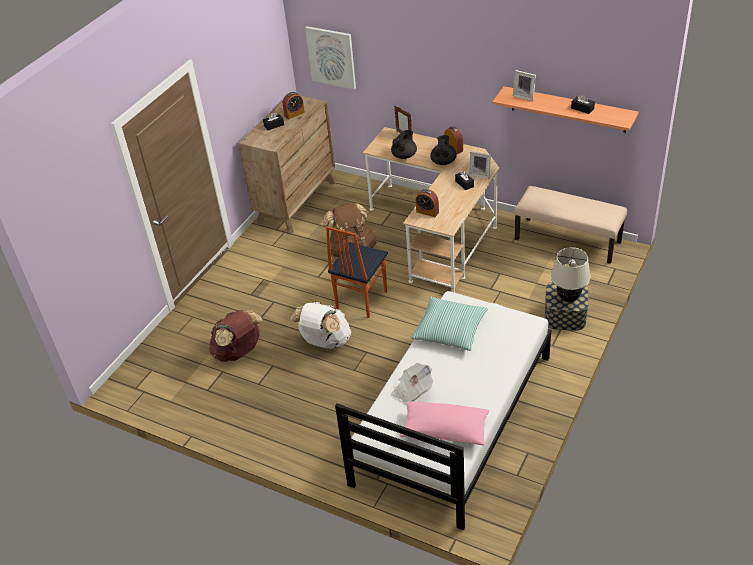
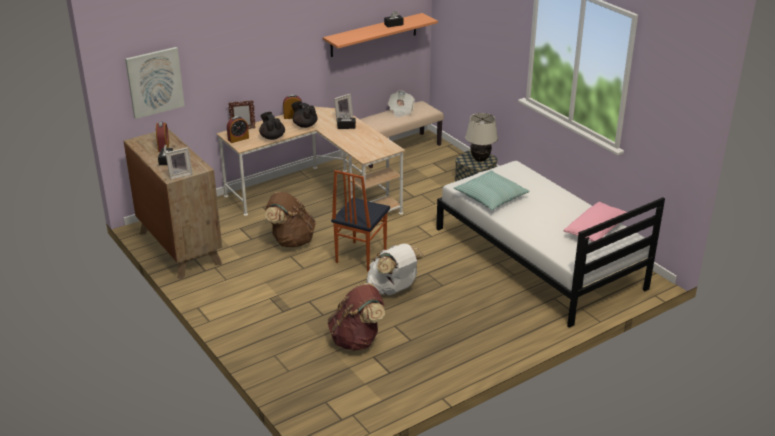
camera: 65 degrees left, 10 degrees down
(360, 300) = (360, 256): chair -> chair turned 60 degrees clockwise
(412, 390) = (545, 230): newspaper -> newspaper (400, 111)
(427, 212) = (362, 150): alarm clock -> alarm clock (238, 139)
(524, 96) = (348, 35): picture frame -> picture frame (180, 174)

